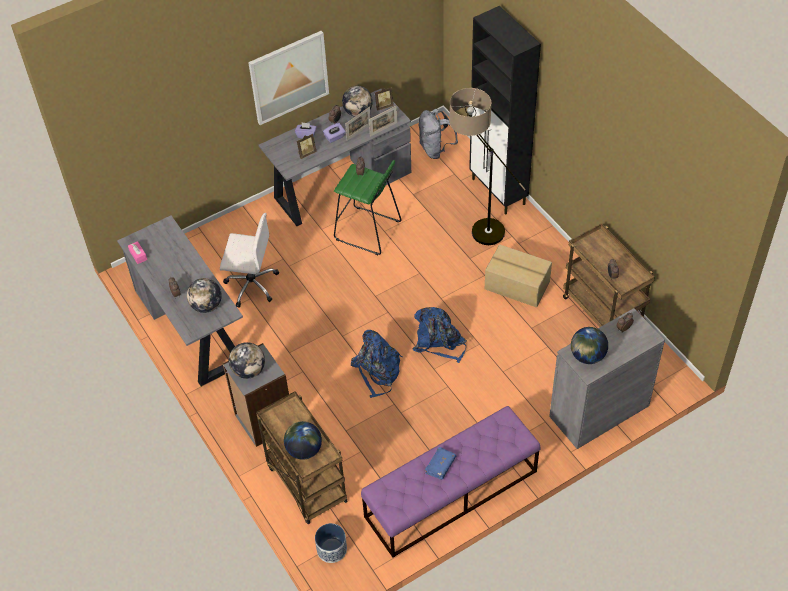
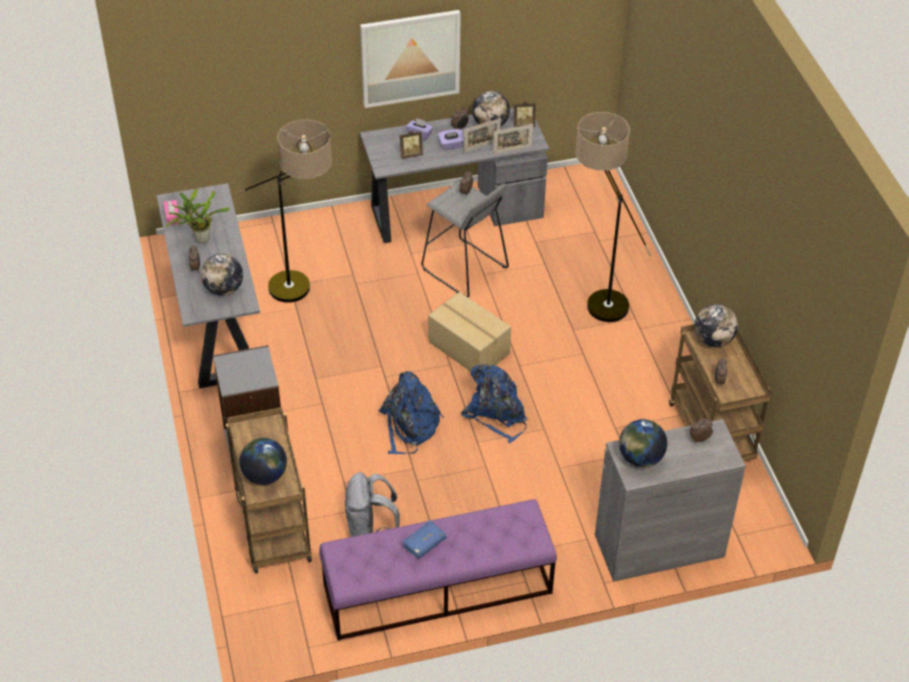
camera: 15 degrees right, 5 degrees down
(169, 269) = (200, 239): none -> potted plant
(249, 370) = (239, 370): globe -> globe (713, 340)
(251, 284) = (304, 293): white office chair -> floor lamp
(331, 549) = (270, 610): planter -> none
(368, 231) = (464, 269): green stool -> grey stool
(435, 149) = (583, 199): grey backpack -> grey backpack (370, 529)
(498, 192) = (639, 265): black cabinet -> none
(517, 286) = (617, 376): cardboard box -> cardboard box (468, 348)

